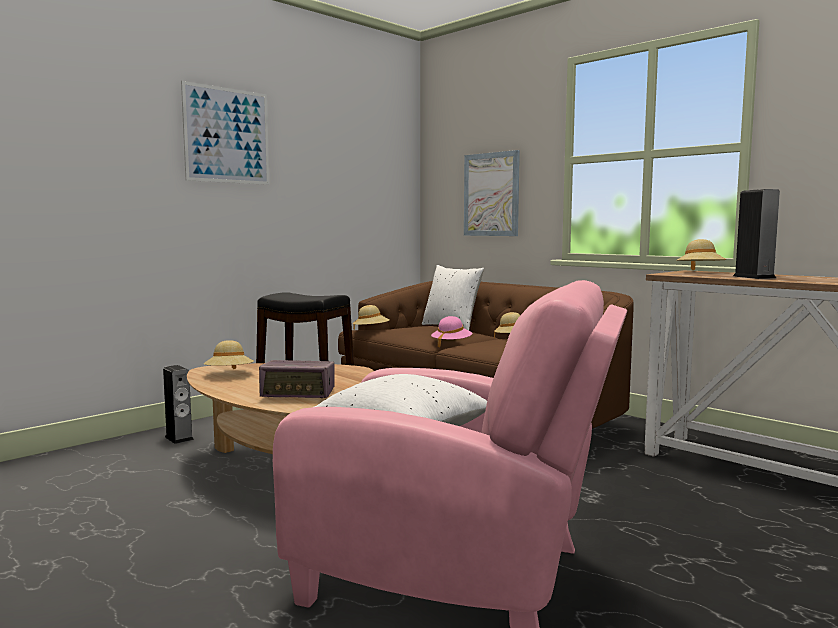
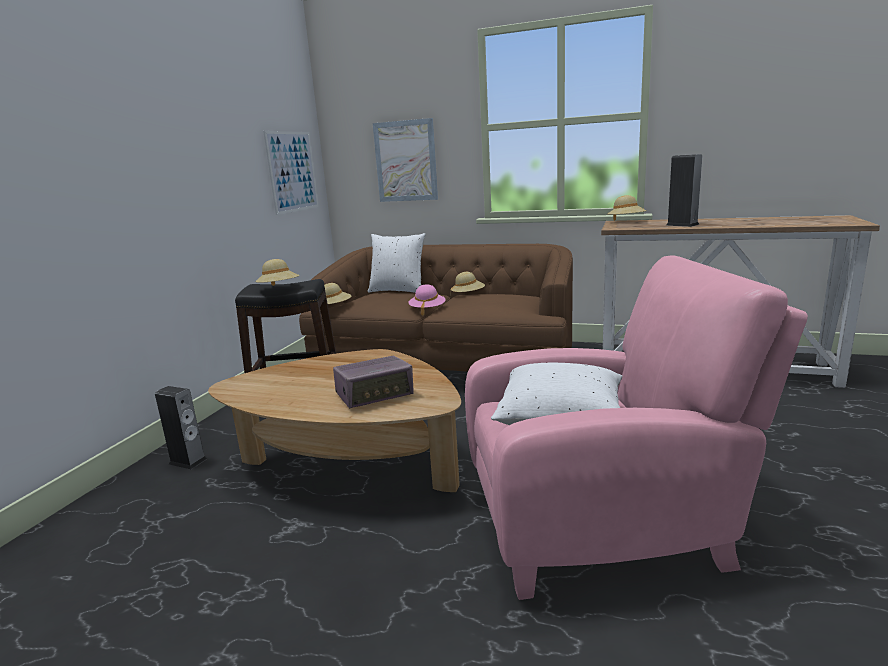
camera: 25 degrees left, 10 degrees up
(227, 135) = (152, 115): picture -> picture (292, 171)
(229, 374) = (263, 387): beige hat -> beige hat (279, 289)

